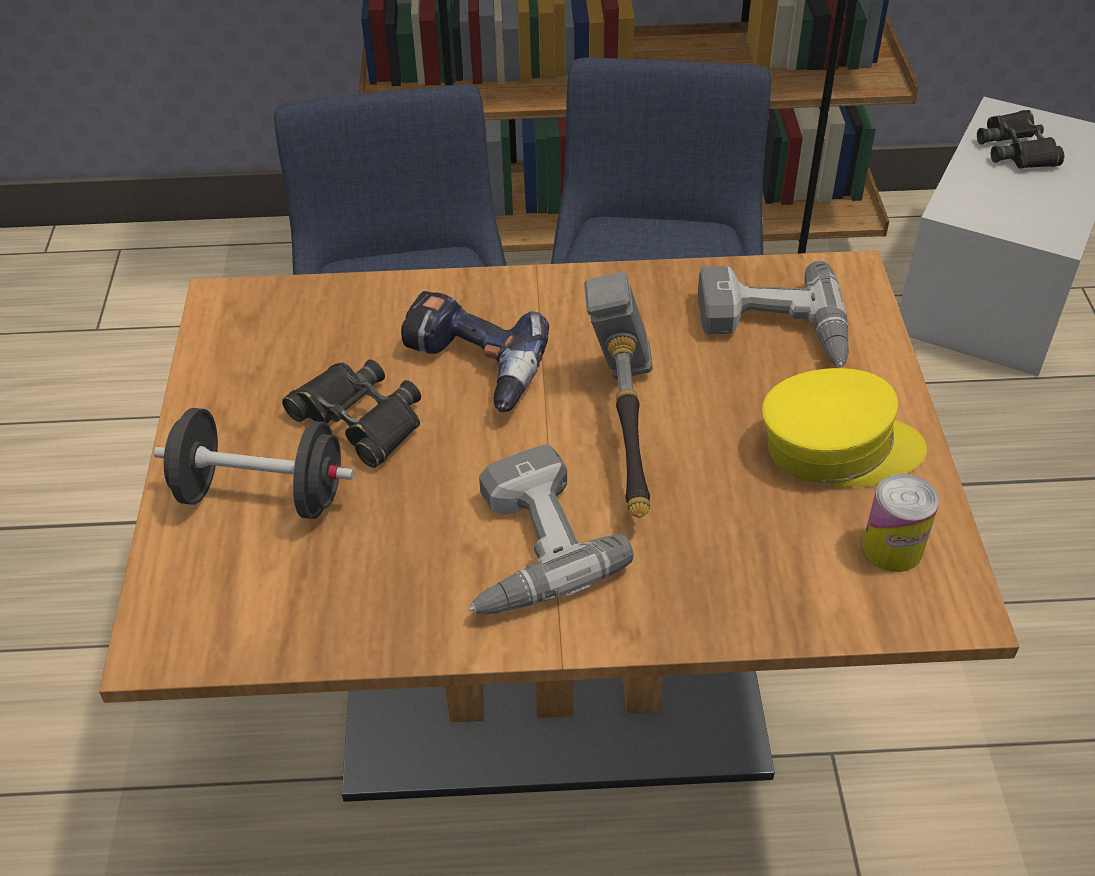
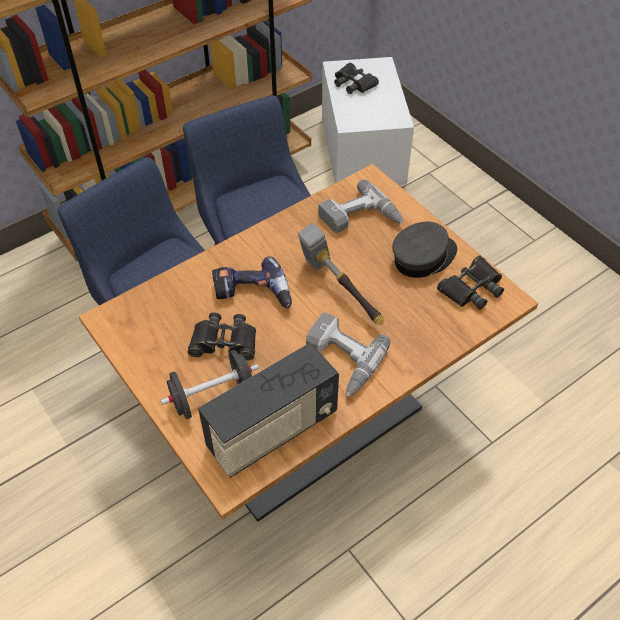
camera: 35 degrees left, 5 degrees up
(301, 602) = (272, 431): none -> radio
(838, 448) = (423, 258): yellow cap -> grey cap
(892, 548) = (472, 288): can -> black binoculars

